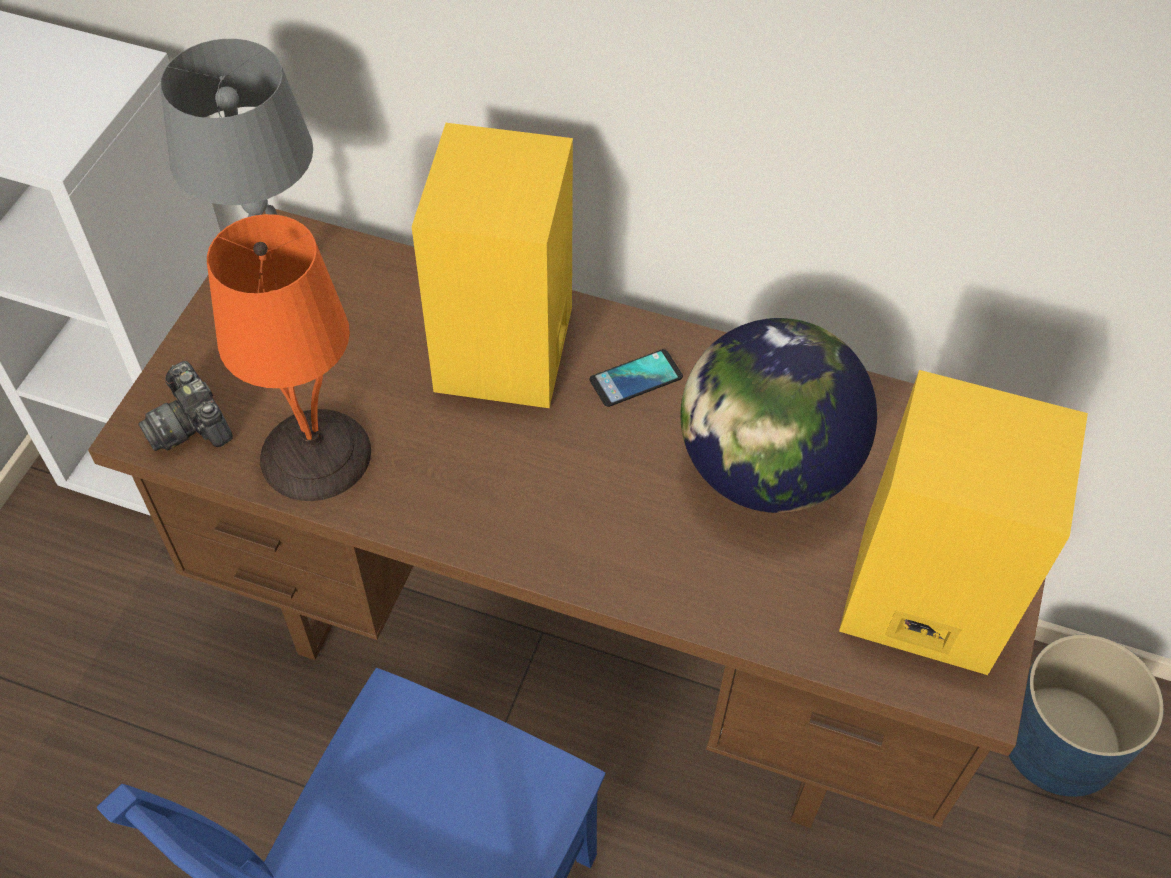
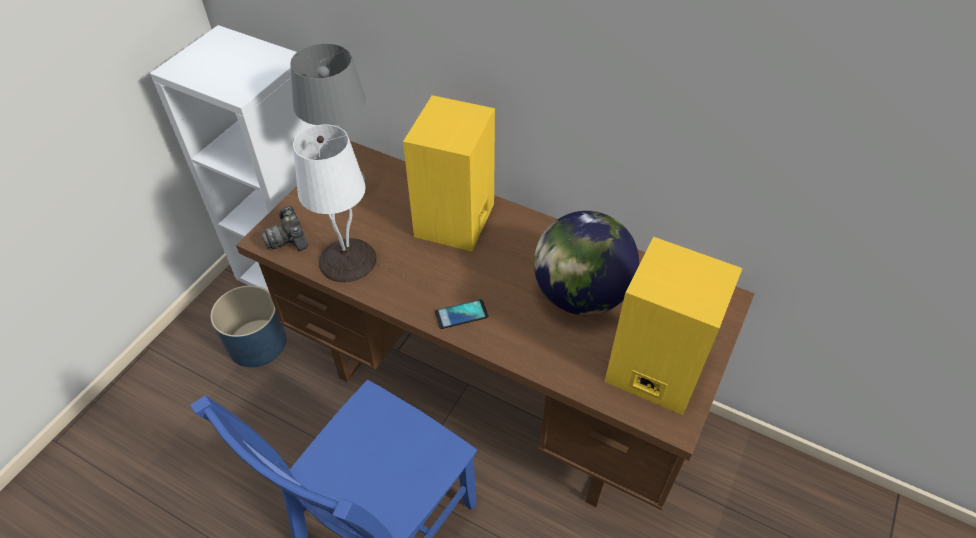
camera: 10 degrees right, 5 degrees down
(317, 453) = (348, 259): orange table lamp -> white table lamp
(636, 379) = (520, 242): phone -> phone (461, 314)
(1061, 740) = (746, 481): blue planter -> blue planter (257, 343)

